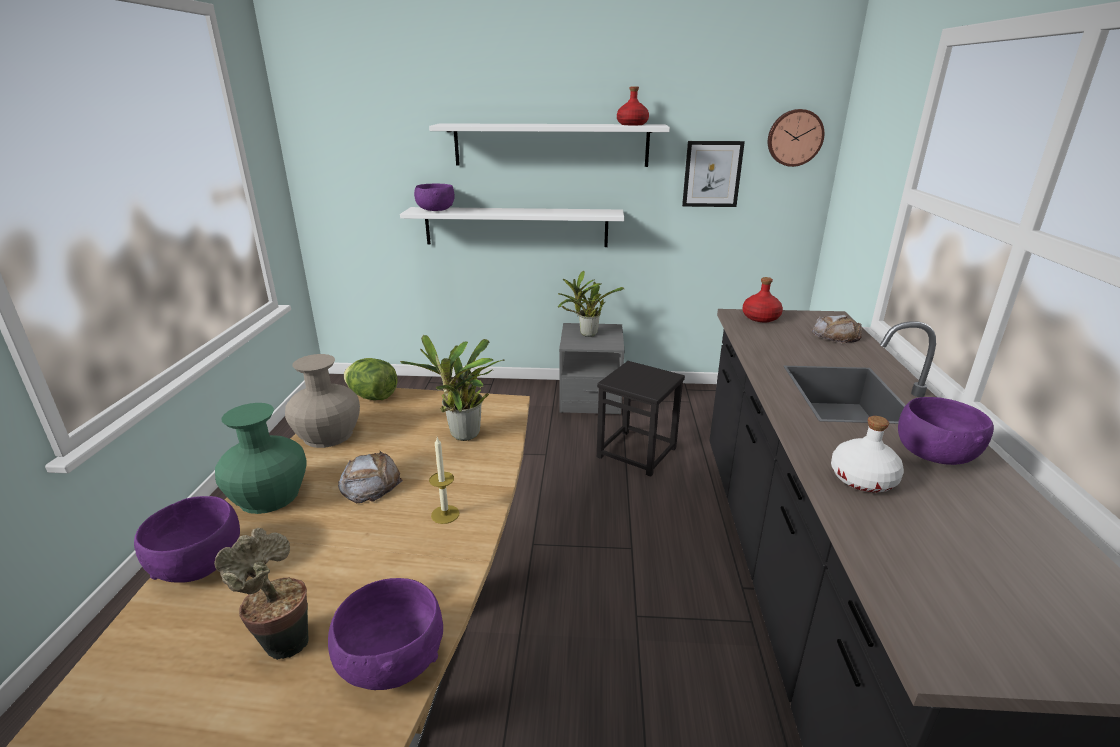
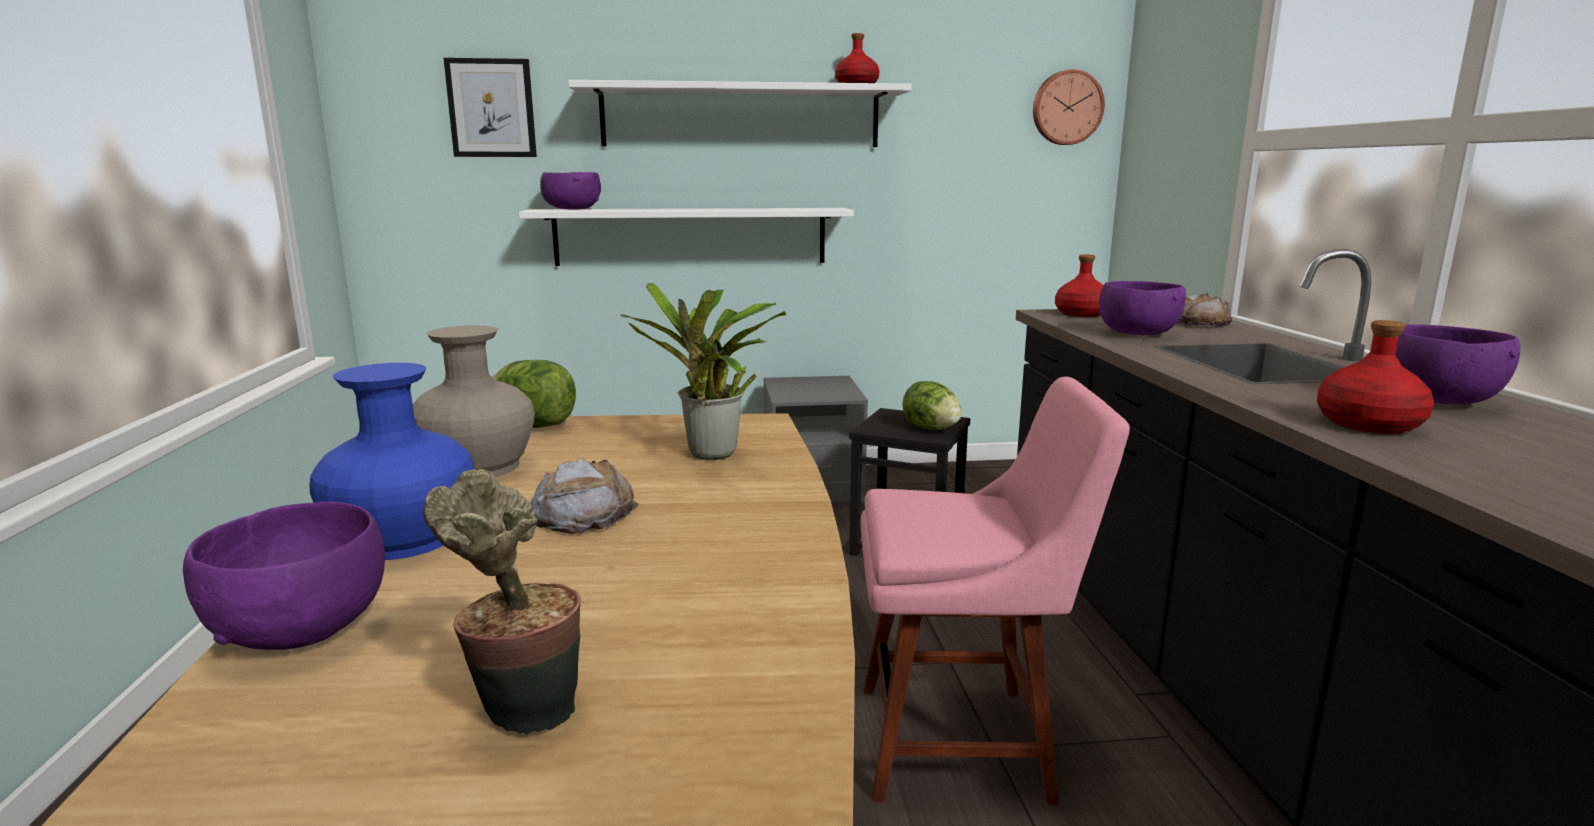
camera: 10 degrees left, 10 degrees down
(269, 496) = (403, 538): green vase -> blue vase
(391, 662) = (753, 715): purple bowl -> purple bowl (1137, 334)
(445, 514) = (735, 536): candle -> none
(586, 334) = (803, 387): potted plant -> none
(619, 607) = (964, 741): none -> pink chair
(652, 384) = (931, 429): none -> lettuce
(712, 174) = (963, 157): picture -> picture (491, 108)
(863, 479) = (1369, 424): white bottle -> red bottle

